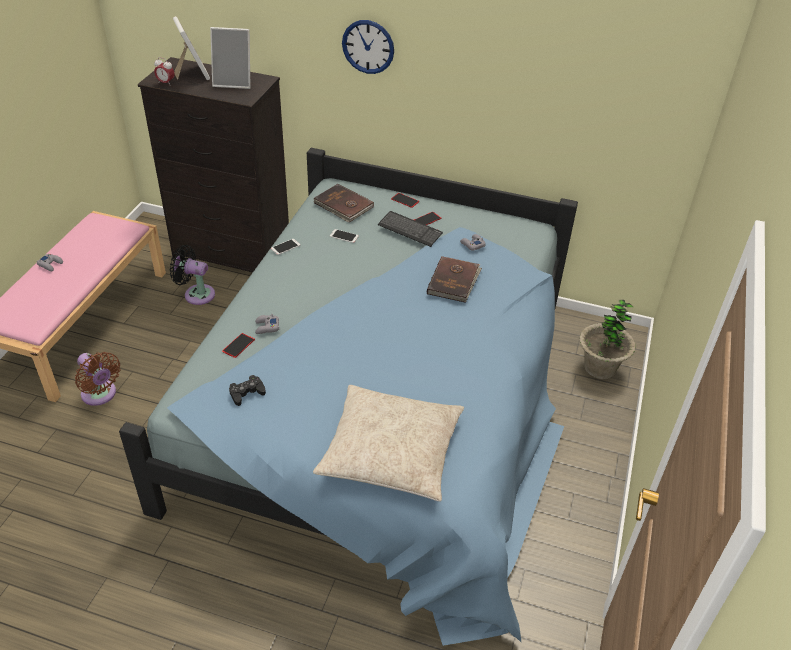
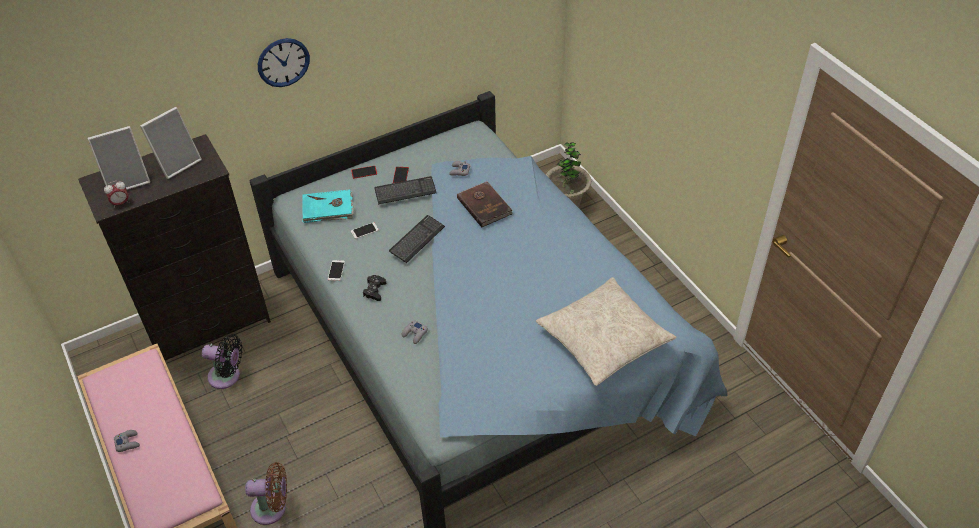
camera: 45 degrees left, 5 degrees up
(192, 73) = (127, 180): picture frame -> picture frame turned 135 degrees clockwise
(196, 294) = (227, 376): black fan -> black fan turned 135 degrees counterclockwise
(238, 345) = (416, 361): phone -> none
(247, 393) = (475, 382): black game controller -> black game controller (374, 290)
(343, 206) = (328, 209): brown book -> turquoise book
(366, 267) = (417, 240): none -> keyboard

